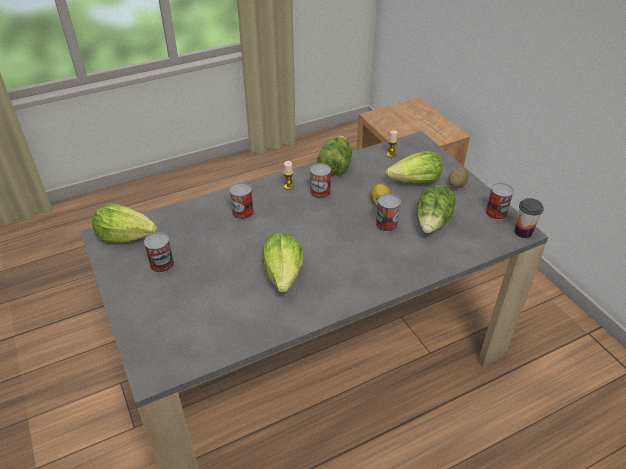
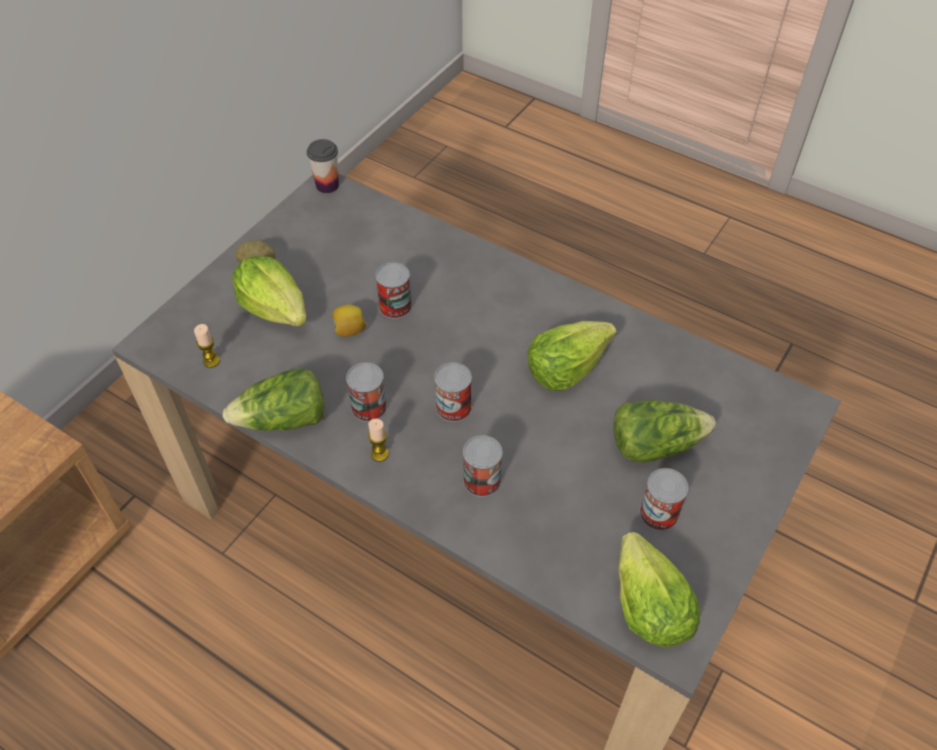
camera: 120 degrees left, 10 degrees up
(432, 222) = (361, 264): lettuce -> lettuce (655, 443)
(496, 213) = (301, 215): can -> can (453, 407)

